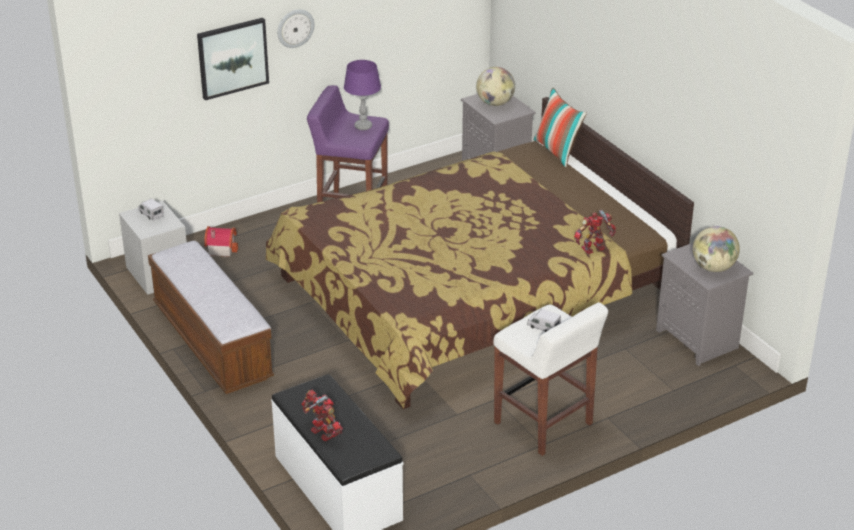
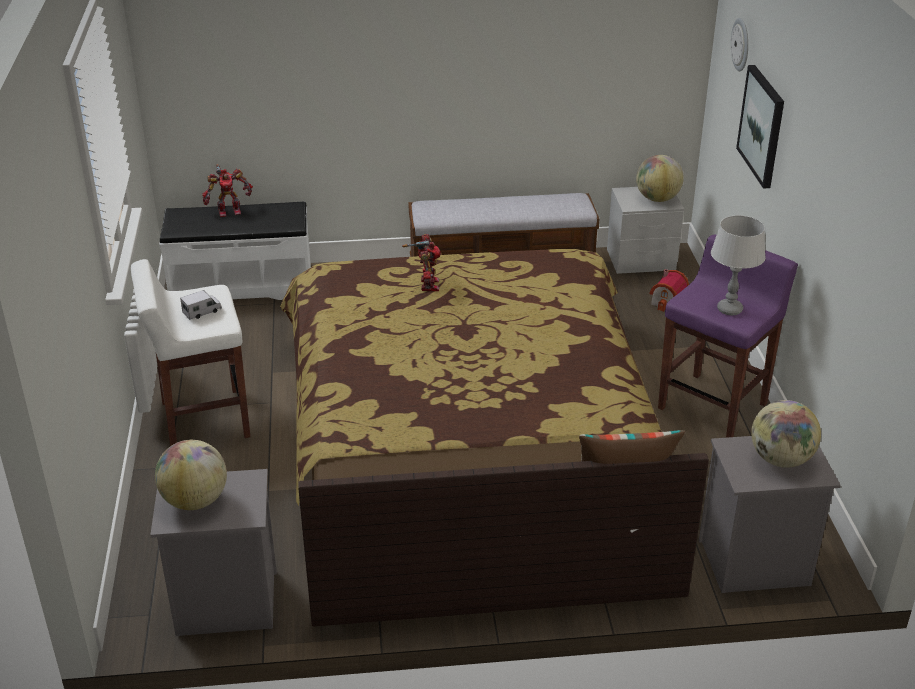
camera: 115 degrees right, 0 degrees up
(151, 214) = (657, 199): toy truck -> globe
(295, 28) = (795, 147): wall clock -> wall clock (741, 44)
(363, 126) = (729, 309): purple table lamp -> grey table lamp
(594, 249) = (339, 428): toy robot -> toy robot (427, 285)

